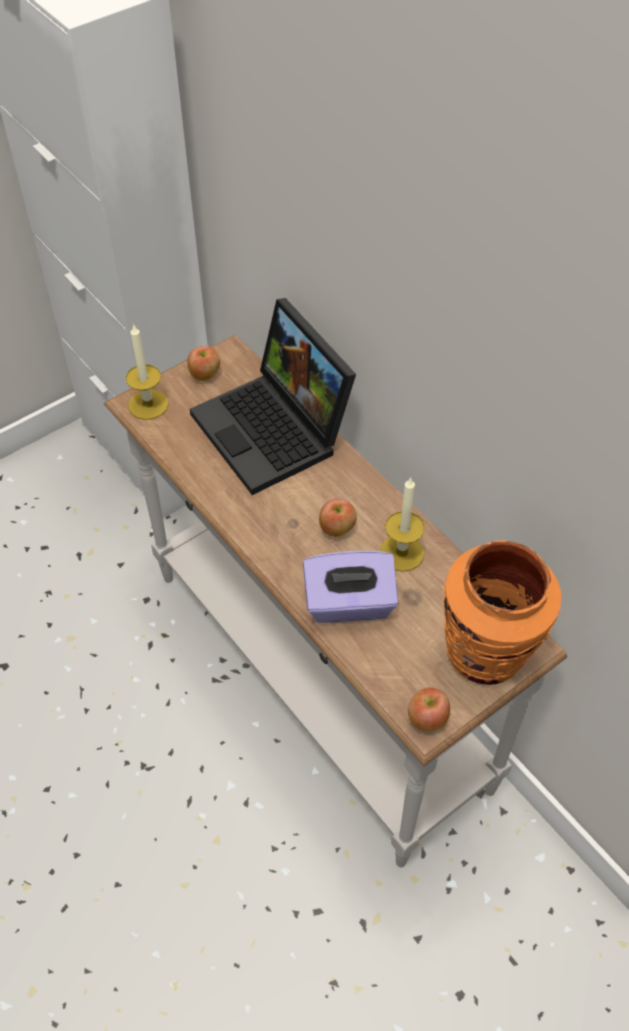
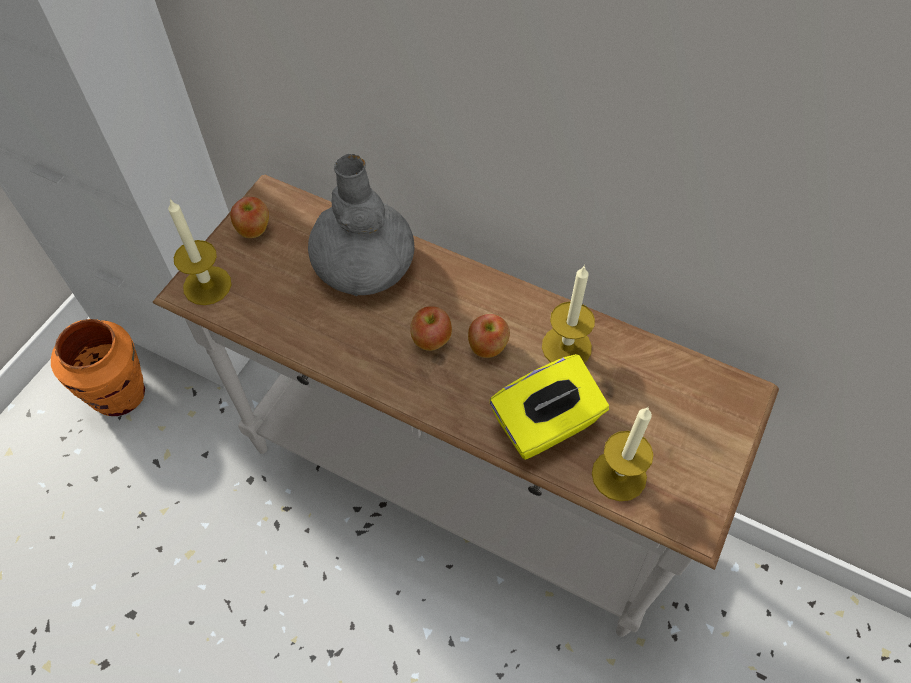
camera: 25 degrees left, 5 degrees up
(275, 431) = (364, 264): laptop -> grey vase
(349, 604) = (546, 424): purple tissue box -> yellow tissue box
(385, 664) = (619, 475): none -> candle
(427, 719) = (692, 517): apple -> apple (431, 340)
(485, 654) = (707, 421): orange vase -> orange vase (121, 395)

